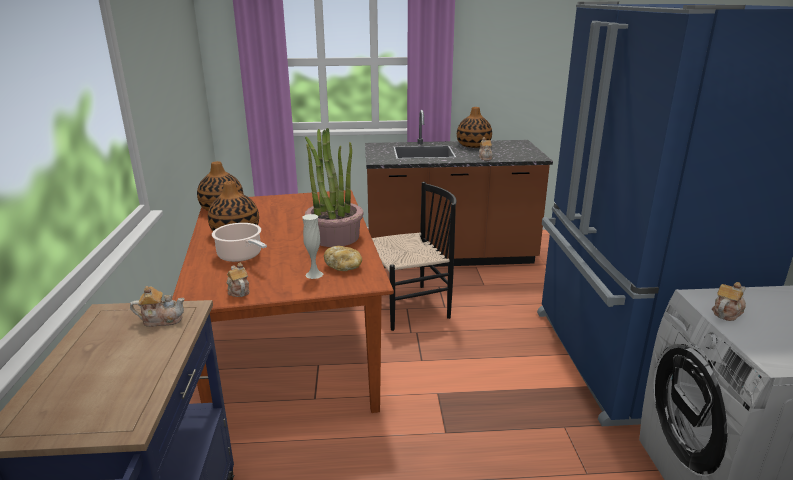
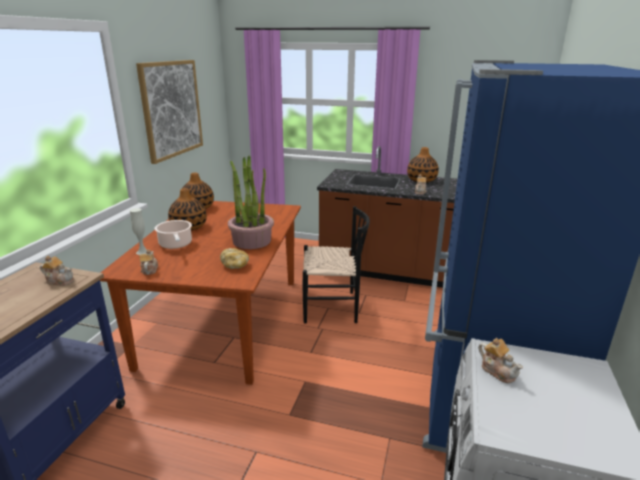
camera: 20 degrees right, 0 degrees up
(163, 79) = (171, 109): none -> picture
(314, 274) = (209, 267): white vase -> white vase (142, 252)
(726, 312) = (498, 371): teapot -> teapot turned 75 degrees clockwise

